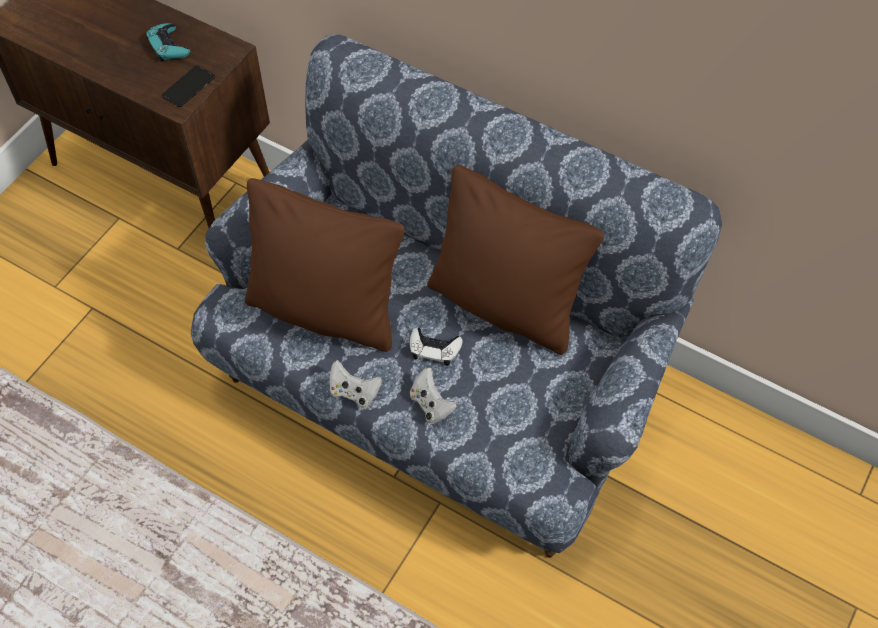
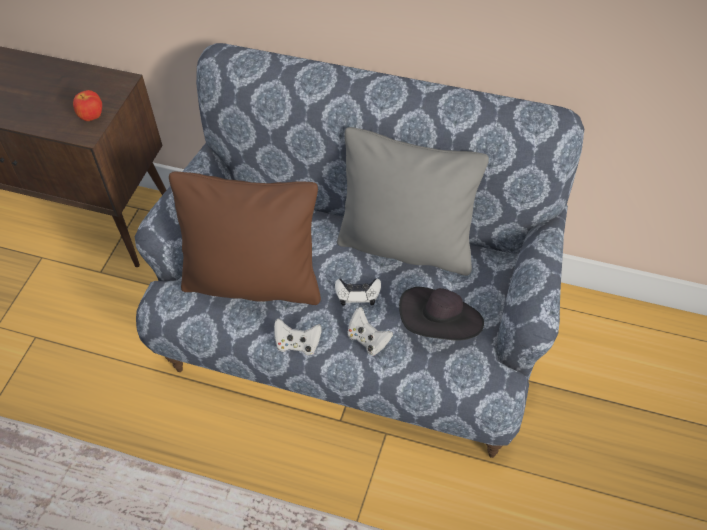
camera: 10 degrees left, 5 degrees down
(168, 46) = (65, 89): turquoise game controller -> none
(188, 87) = (92, 117): phone -> apple
(505, 304) = (408, 245): brown pillow -> grey pillow
(515, 408) = (441, 327): none -> black hat

